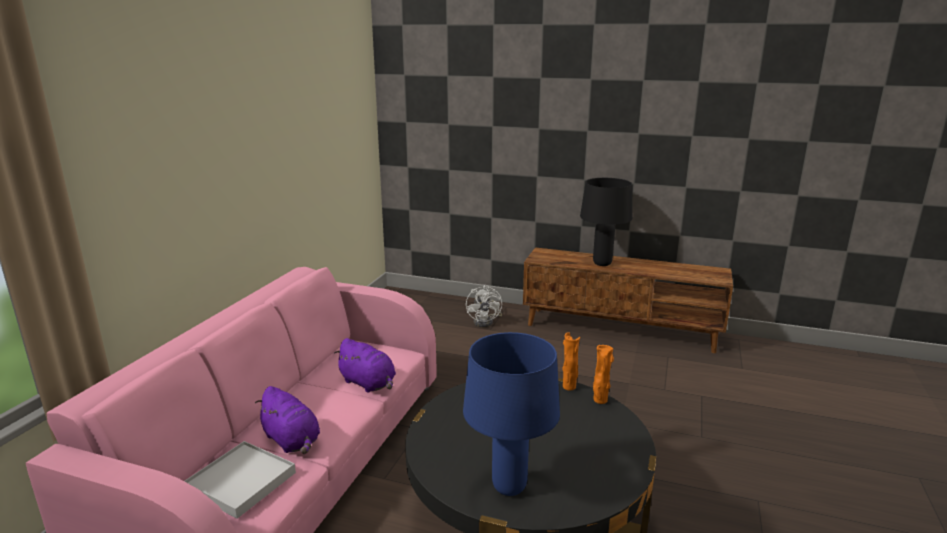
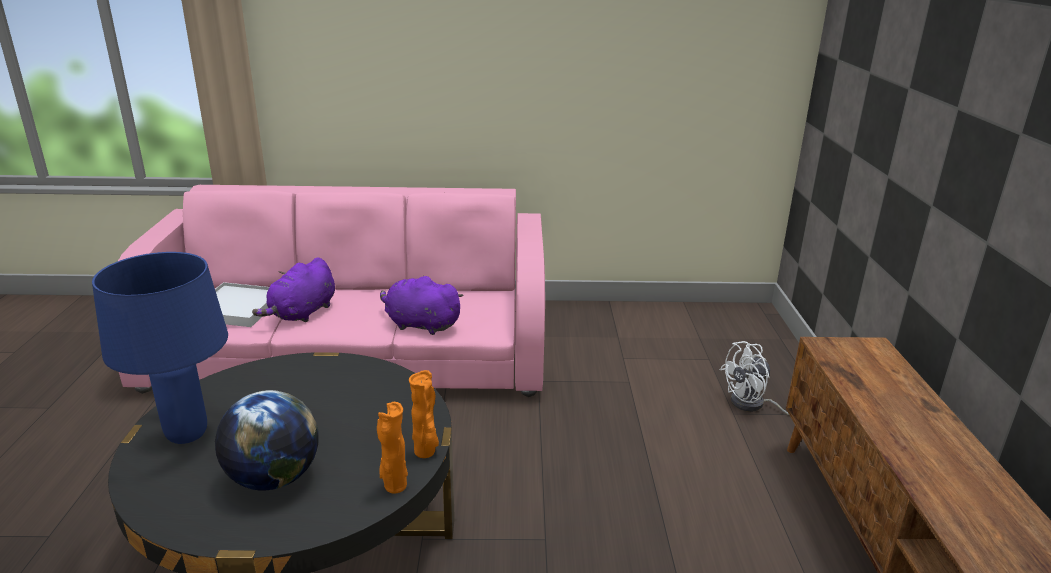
camera: 70 degrees right, 5 degrees up
(369, 383) = (420, 325): purple plush toy -> purple plush toy turned 90 degrees clockwise
(579, 445) = (273, 478): none -> globe
(601, 263) = (896, 417): black table lamp -> none

